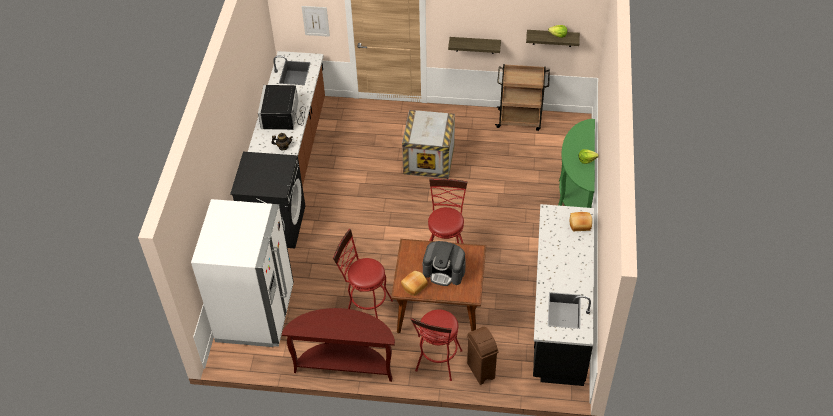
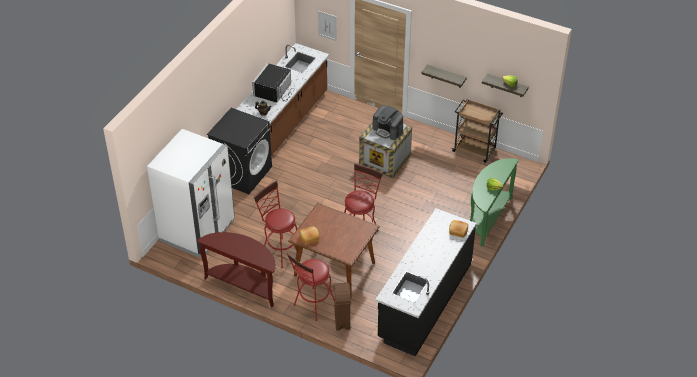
camera: 20 degrees right, 5 degrees down
(444, 271) = (337, 234): coffee machine -> coffee machine (388, 130)

